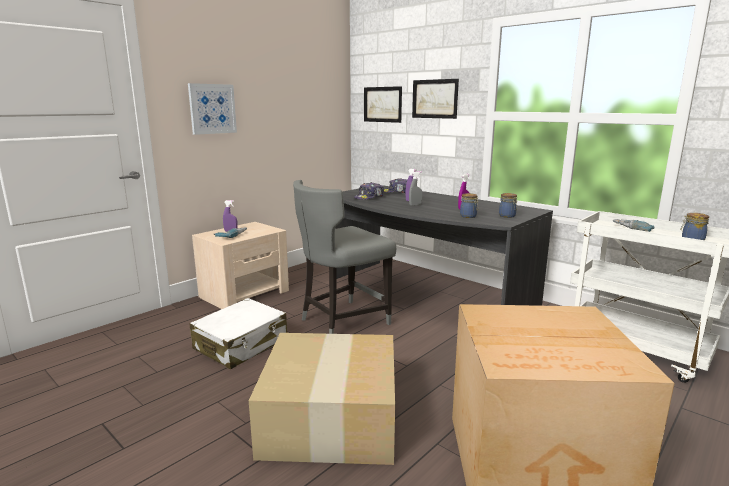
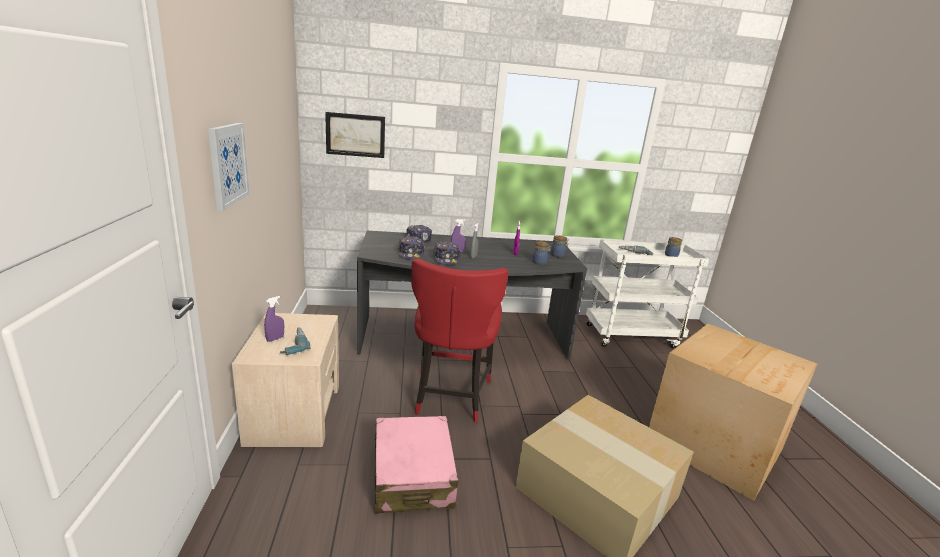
camera: 50 degrees left, 5 degrees up
(241, 344) = (412, 475): white suitcase -> pink suitcase
(342, 321) = (450, 397): grey chair -> red chair
(387, 203) = (446, 259): none -> cap
(434, 99) = (430, 135): picture -> none

